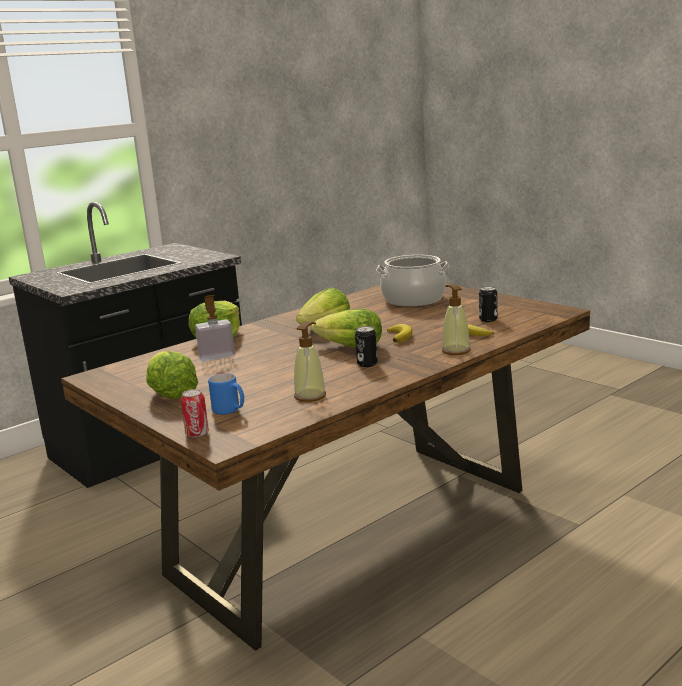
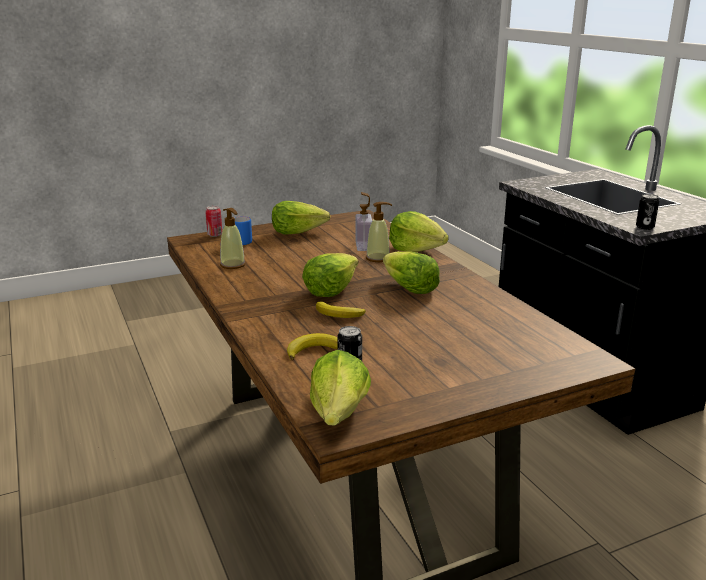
camera: 105 degrees right, 5 degrees up
(367, 364) = (276, 290): can -> can (644, 227)
(413, 300) = (484, 346): cooking pot -> none
(456, 350) = (263, 330): soap dispenser -> soap dispenser (378, 258)
(542, 313) = (339, 412): none -> lettuce

